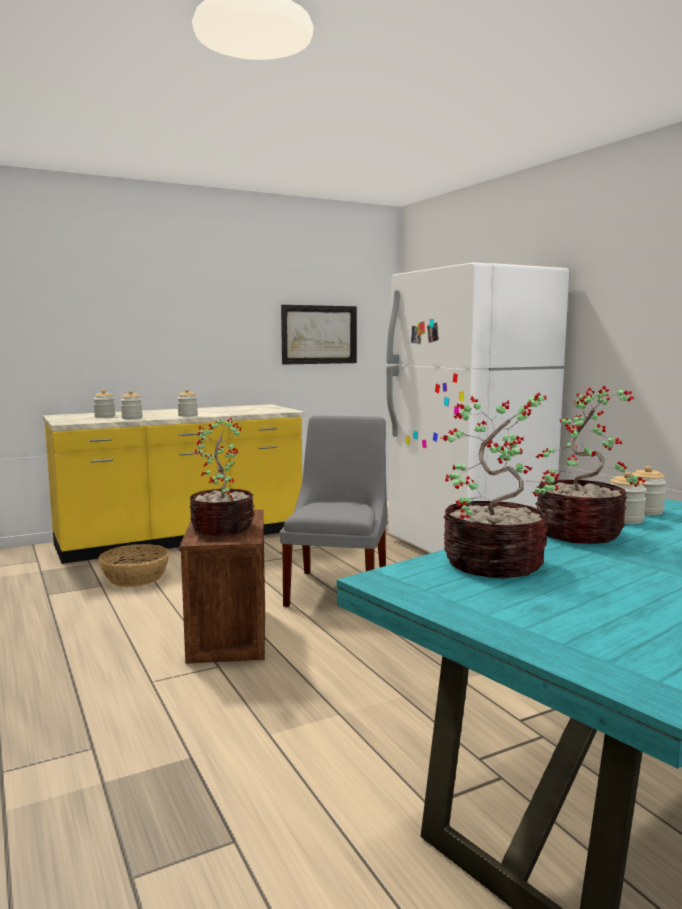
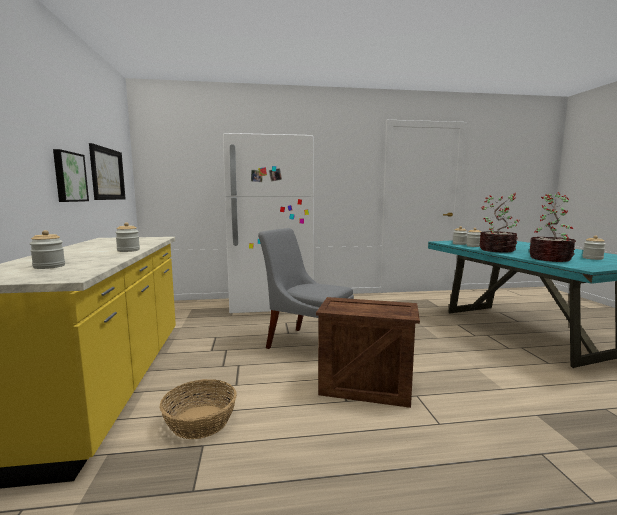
camera: 70 degrees left, 0 degrees up
(132, 418) = (98, 260): jar -> jar (592, 258)
(222, 527) = (373, 308): potted plant -> none
(235, 342) = (69, 177): none -> picture

